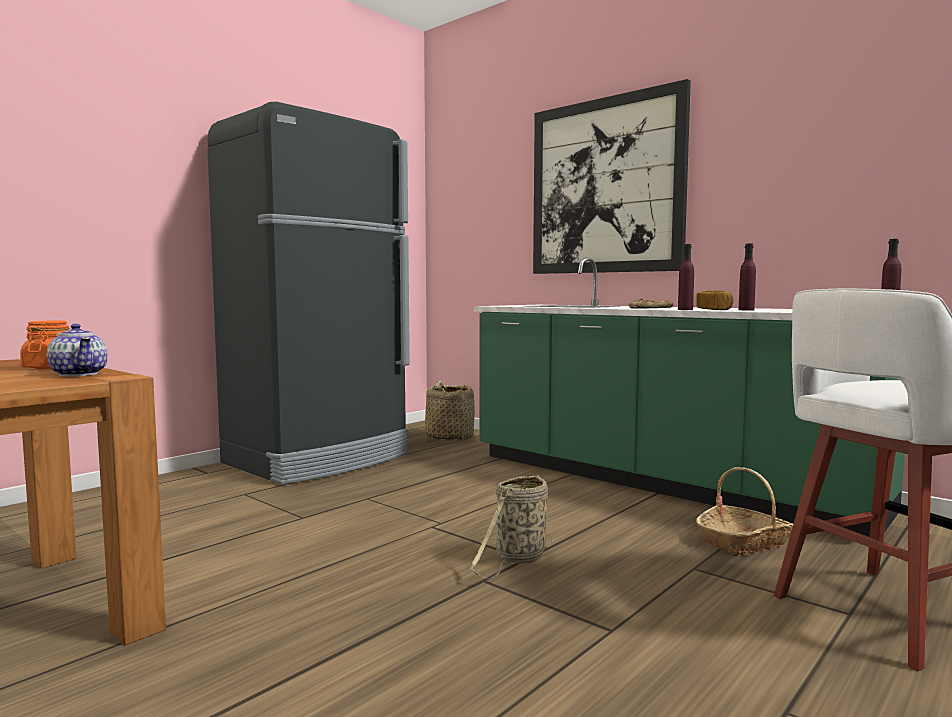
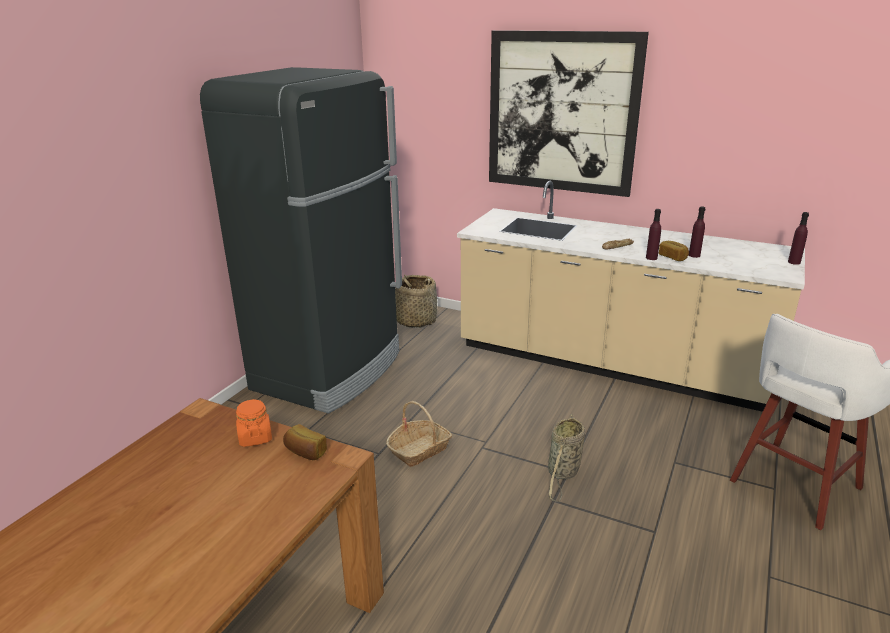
camera: 15 degrees left, 20 degrees up
(79, 374) = (305, 452): teapot -> bread
(660, 482) = (610, 363): green counter -> beige counter
(743, 542) = (693, 428): basket -> basket (419, 450)

